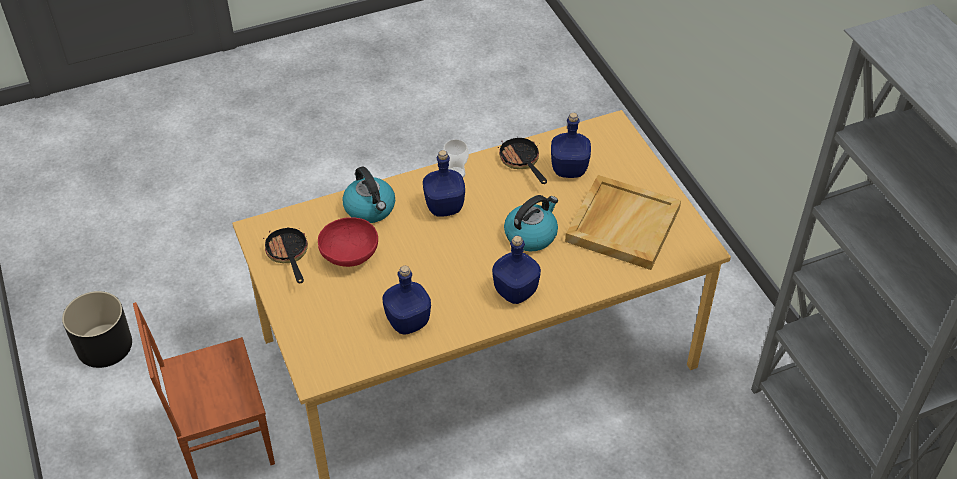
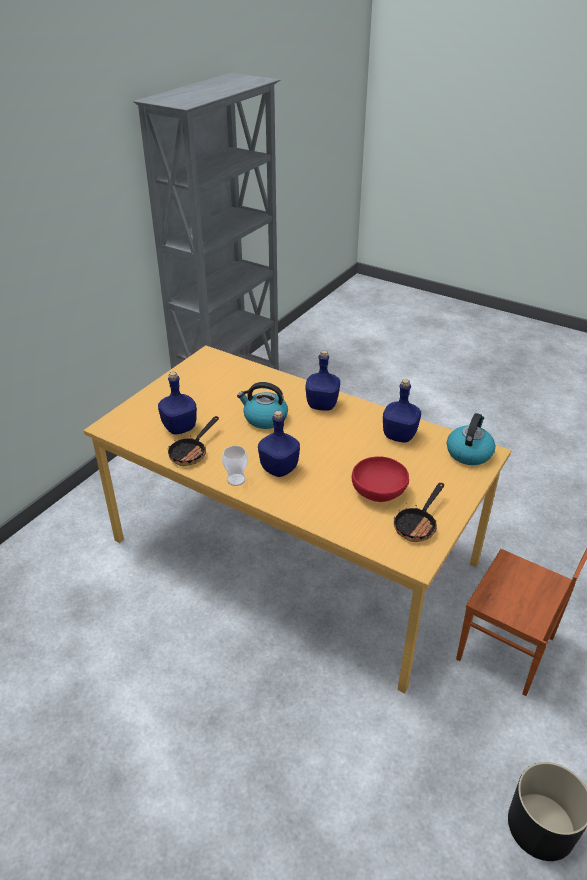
camera: 125 degrees left, 10 degrees down
(370, 209) = (322, 506): kettle -> kettle (469, 452)
(622, 224) = (216, 387): beige tray -> none

